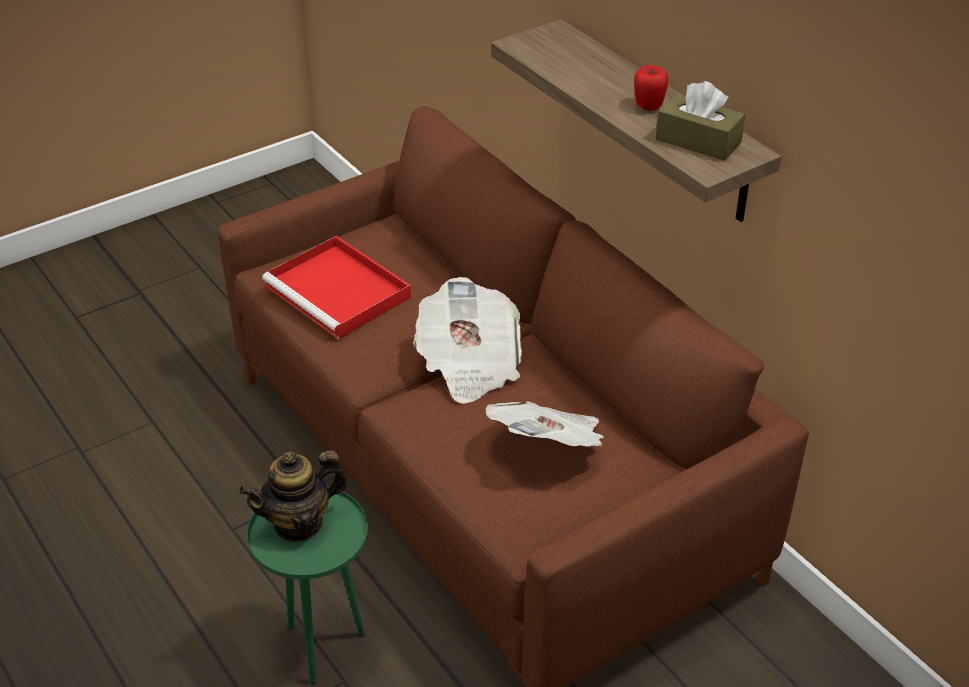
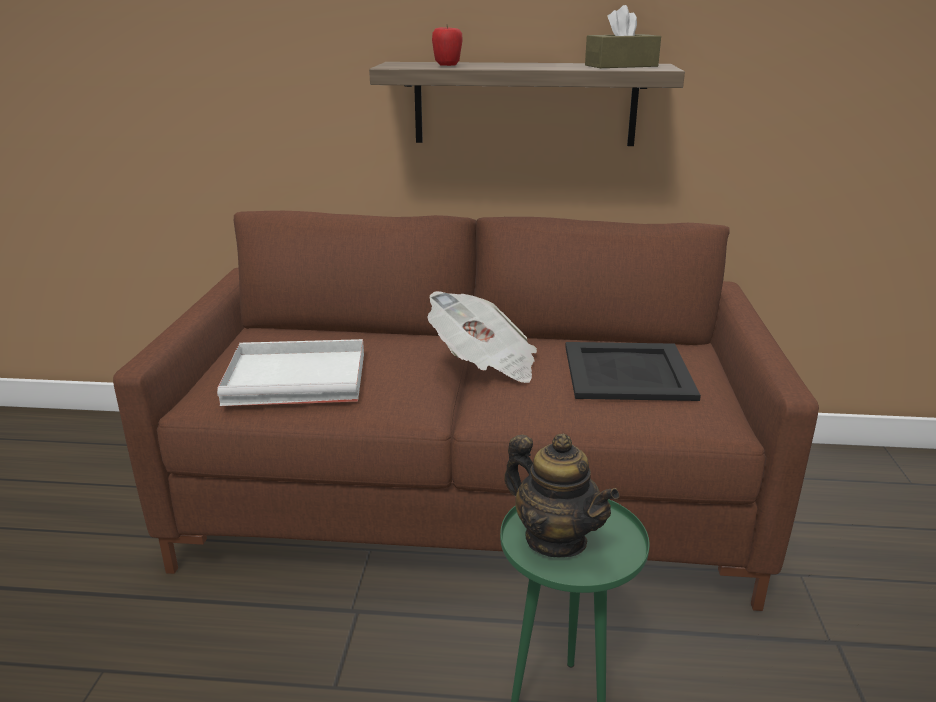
camera: 50 degrees left, 15 degrees down
(299, 523) = (555, 539): teapot -> teapot turned 60 degrees counterclockwise
(340, 292) = (299, 378): red tray -> white tray
(549, 446) = (626, 371): newspaper -> black tray
(648, 106) = (553, 65): apple -> apple (447, 66)

